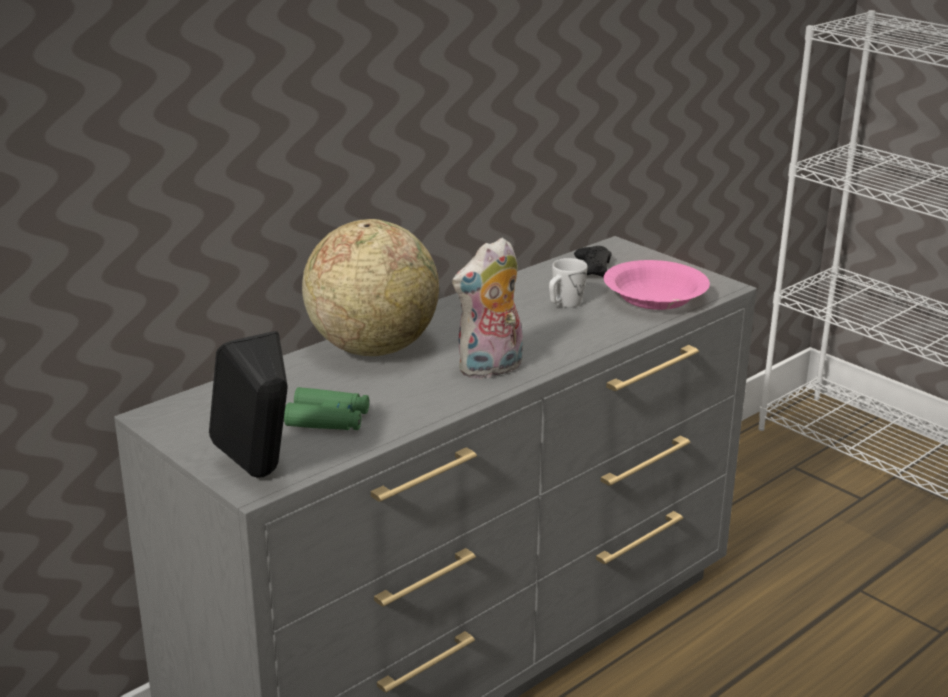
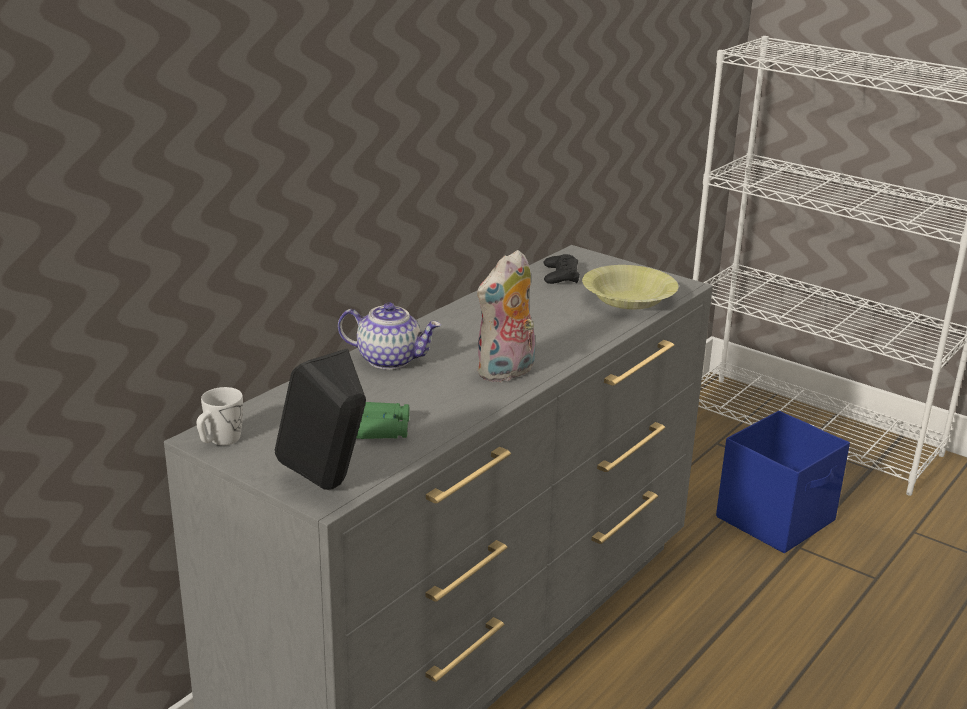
camera: 10 degrees left, 0 degrees up
(372, 348) = (390, 359): globe -> teapot
(564, 304) = (550, 309): white mug -> white mug (220, 441)
(654, 298) = (628, 299): pink bowl -> yellow bowl
(841, 556) = (777, 519): none -> blue storage box

